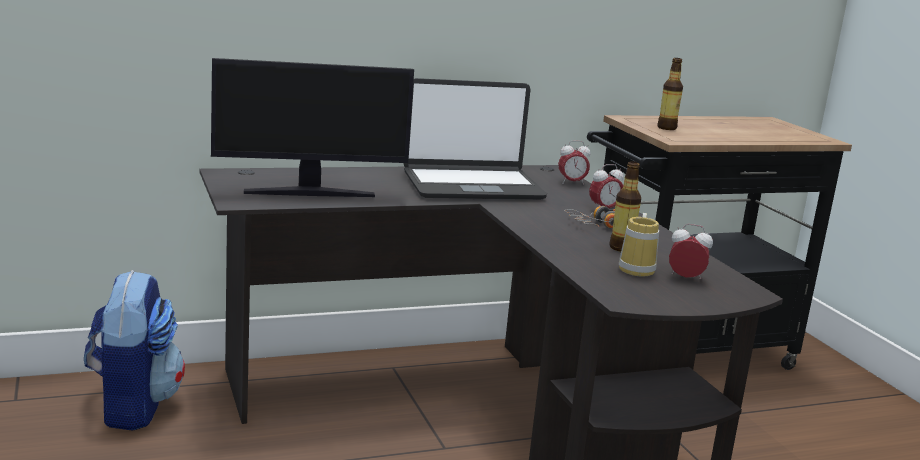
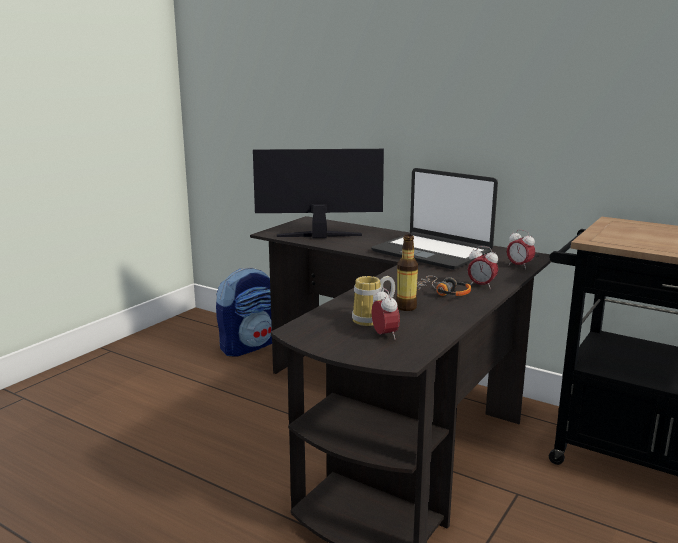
camera: 55 degrees right, 0 degrees up
(309, 193) = (319, 236): monitor -> monitor turned 135 degrees clockwise
(666, 128) = (626, 232): bottle -> none

